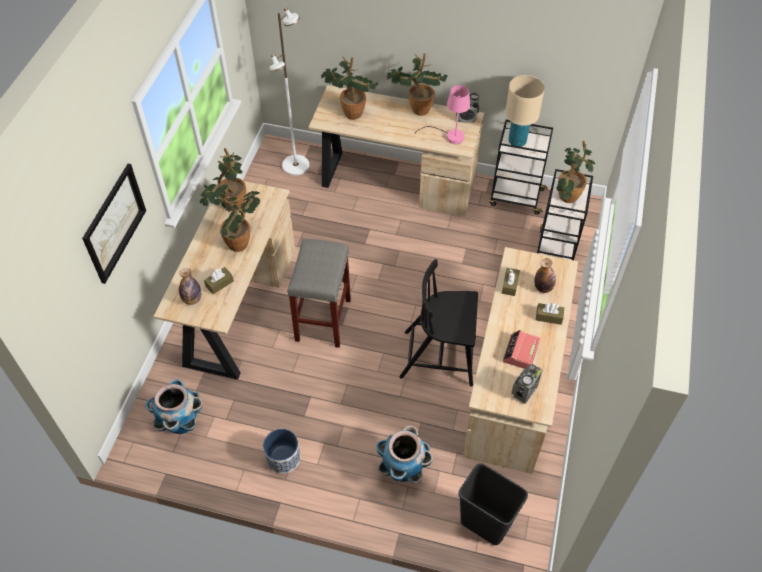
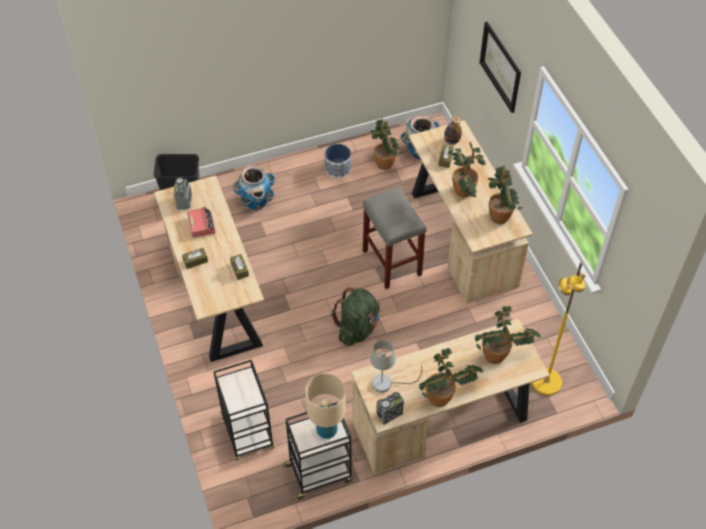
camera: 145 degrees right, 0 degrees up
(296, 166) = (545, 382): white floor lamp -> yellow floor lamp
(403, 280) = (357, 328): none -> green backpack
(440, 358) = (283, 284): black chair -> none
(449, 136) = (388, 383): pink table lamp -> grey table lamp
(543, 288) = (212, 281): bottle -> none
(565, 199) = (243, 389): potted plant -> potted plant (385, 161)

